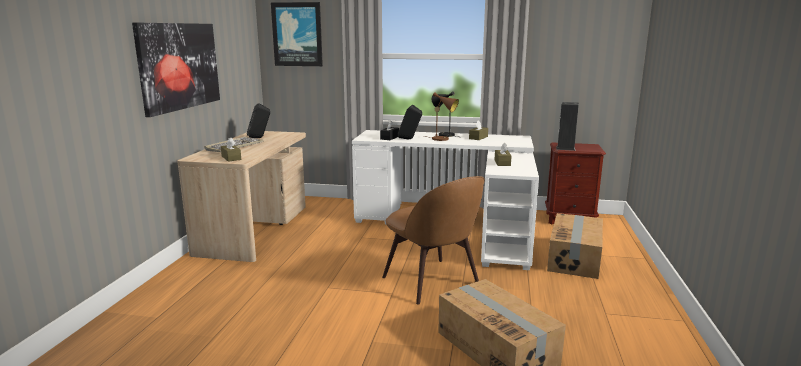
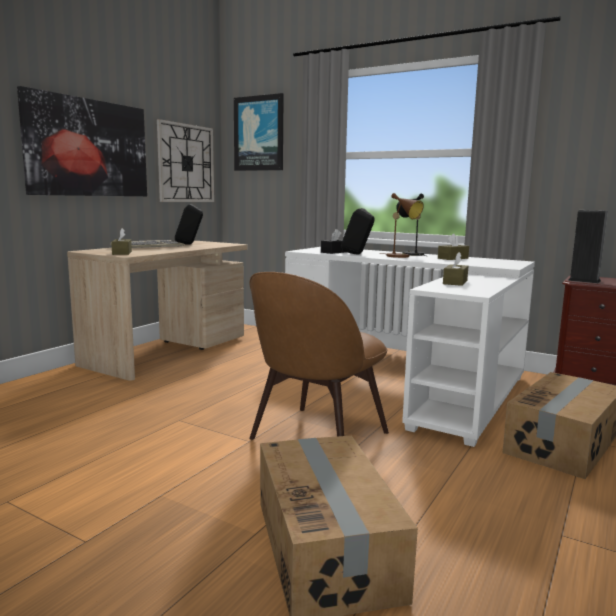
camera: 20 degrees right, 5 degrees down
(239, 64) = (186, 163): none -> wall clock
(432, 282) = (316, 437): brown chair -> brown chair turned 45 degrees clockwise

